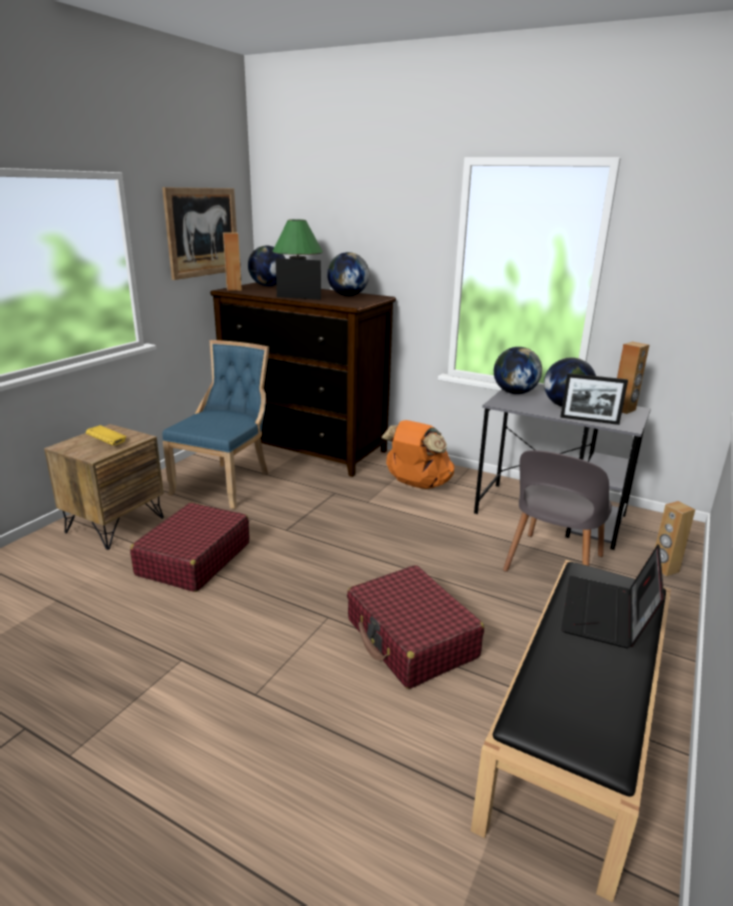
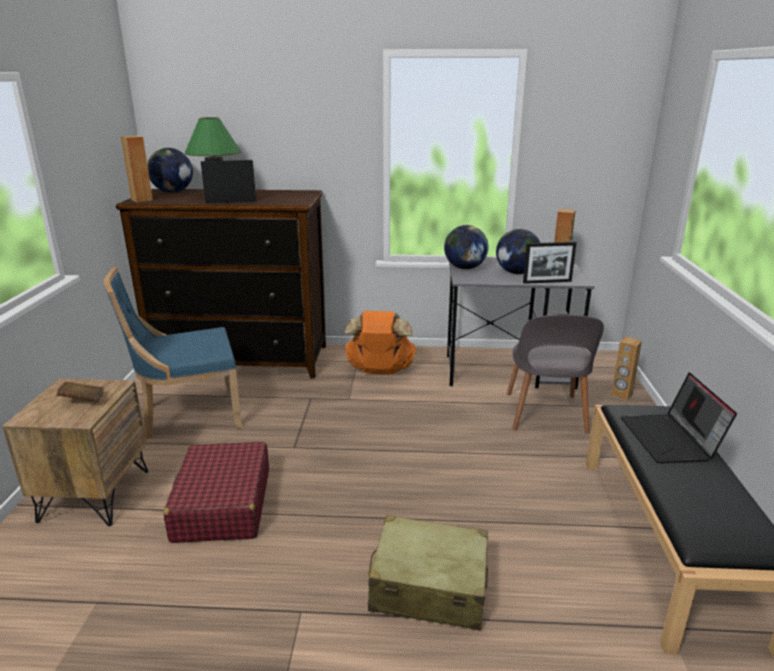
camera: 25 degrees left, 0 degrees up
(107, 443) = (83, 401): yellow book -> brown book
(202, 232) = (98, 138): picture -> none
(226, 483) = (188, 416): blue chair -> blue chair turned 105 degrees counterclockwise
(297, 679) = (428, 586): none -> beige suitcase
(347, 295) = (275, 194): globe -> none
(411, 639) = (491, 513): red suitcase -> none

